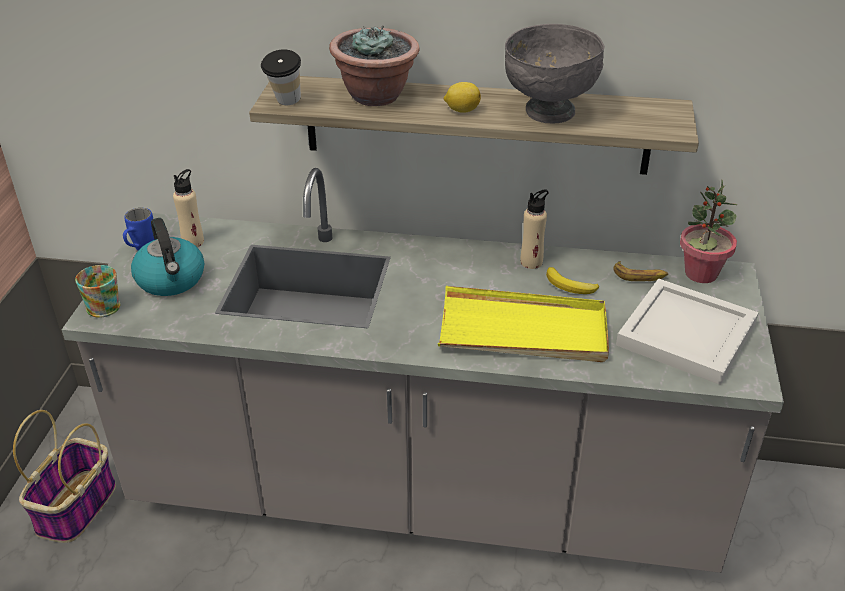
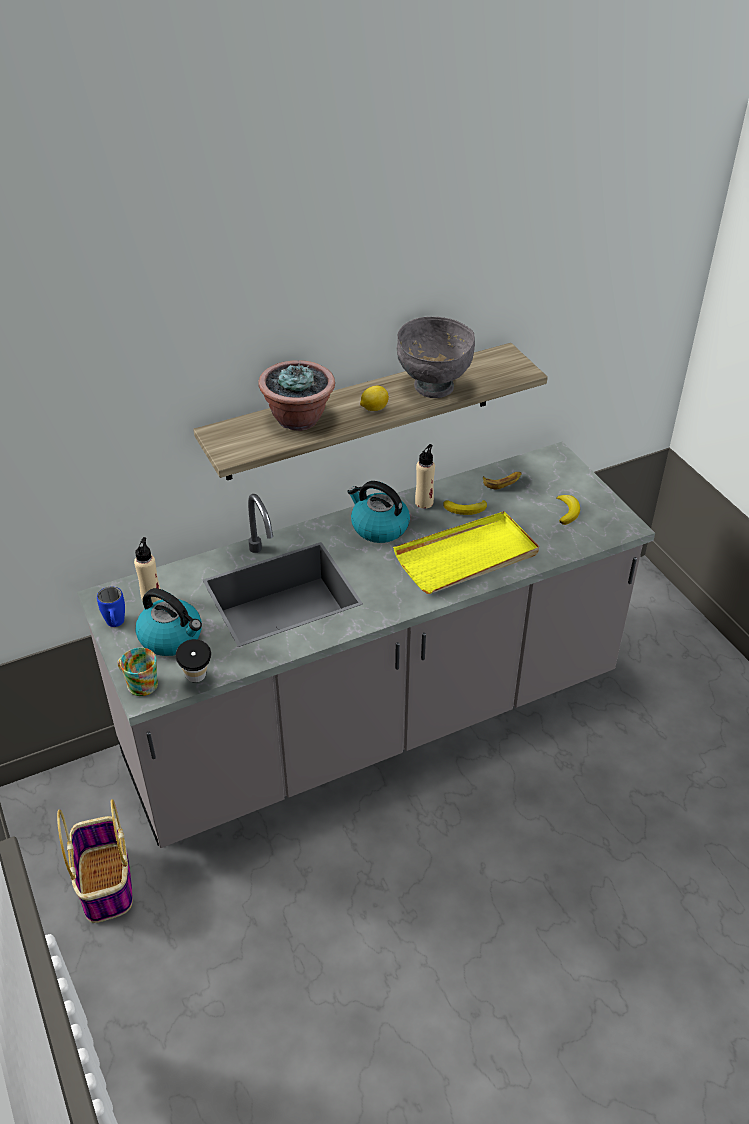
camera: 35 degrees left, 5 degrees up
(285, 104) = (239, 452): cup -> cup (197, 680)
(460, 266) = (378, 527): none -> kettle
(688, 334) = (567, 511): white tray -> banana
(700, 274) = (538, 464): potted plant -> none

